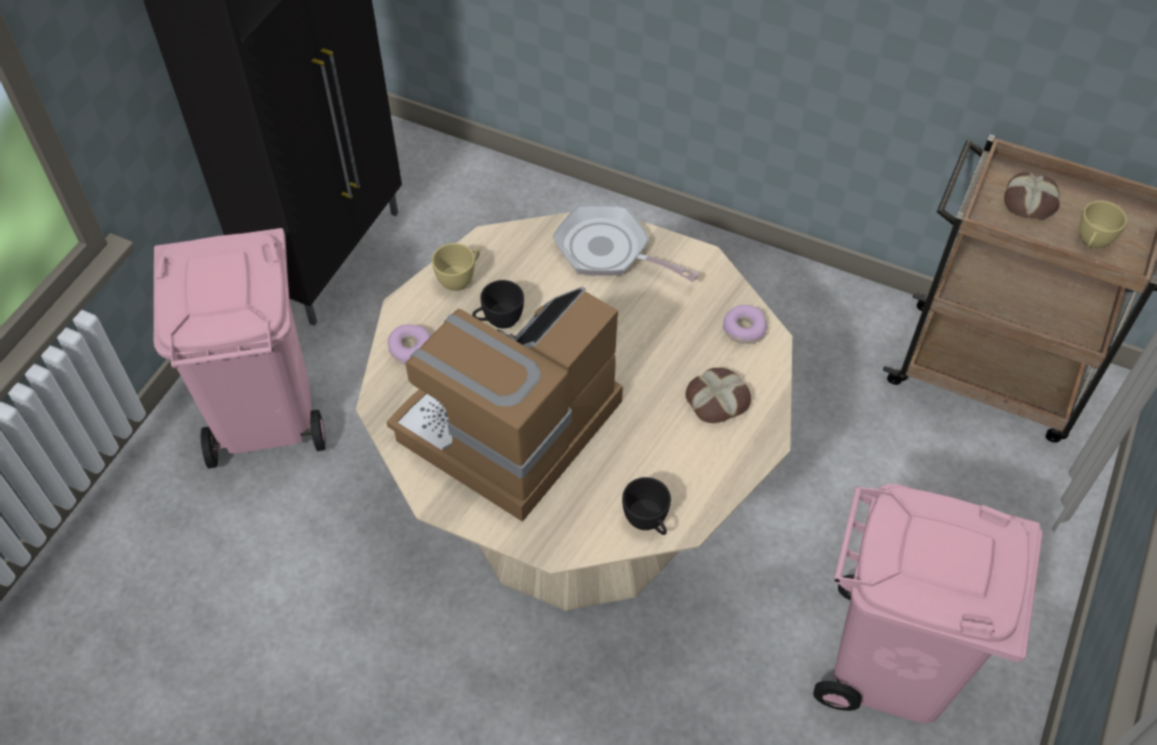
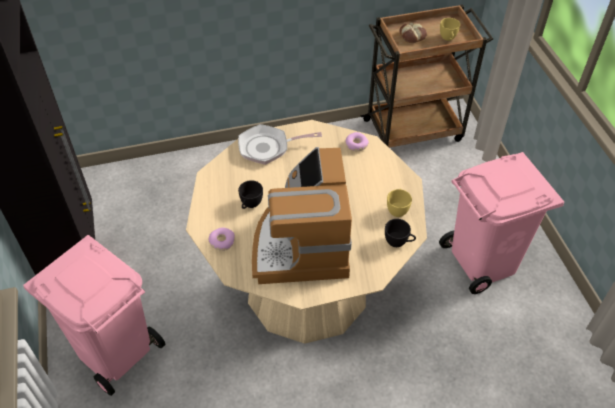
camera: 40 degrees left, 5 degrees down
(460, 279) = (213, 198): yellow cup -> yellow cup (397, 209)
(717, 399) = (374, 178): bread -> none

